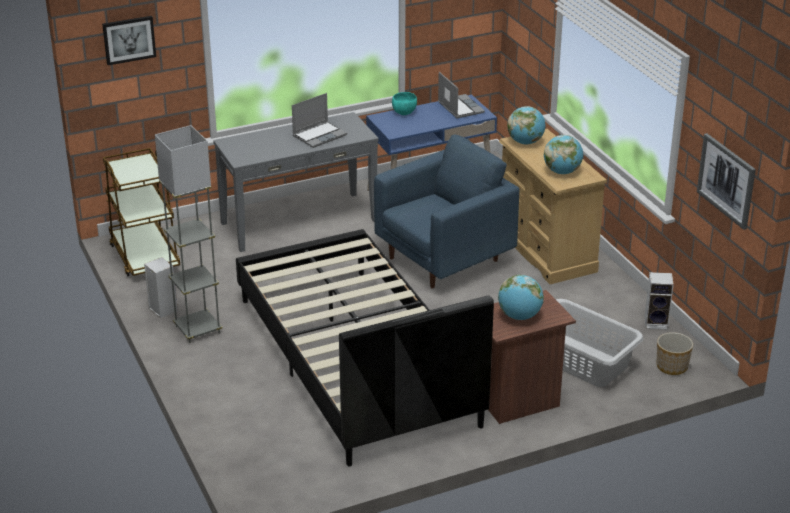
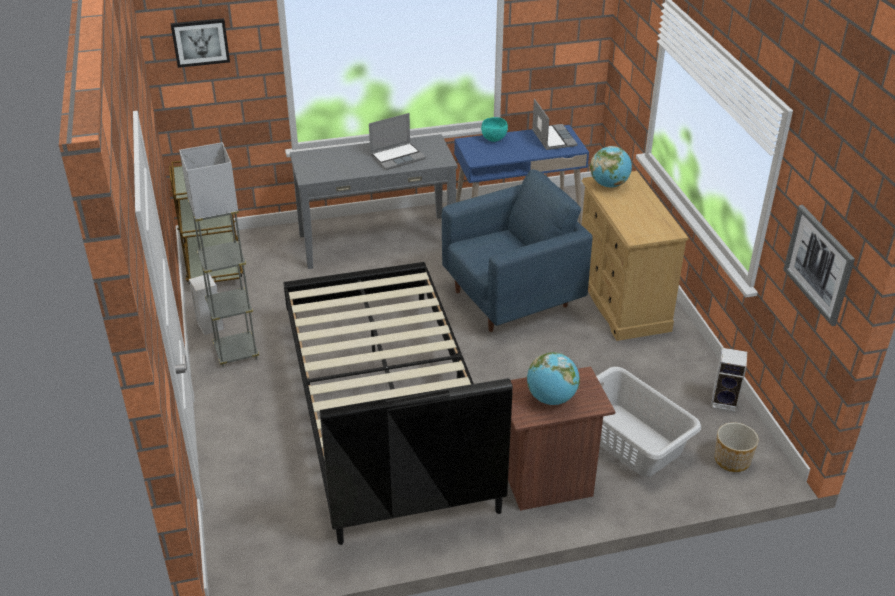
camera: 10 degrees right, 5 degrees up
(562, 172) = (640, 223): globe -> none

